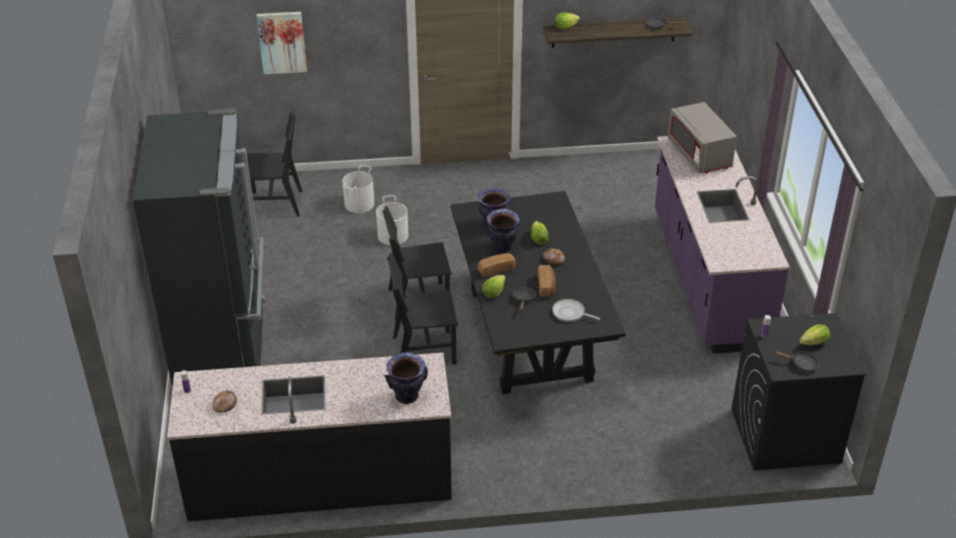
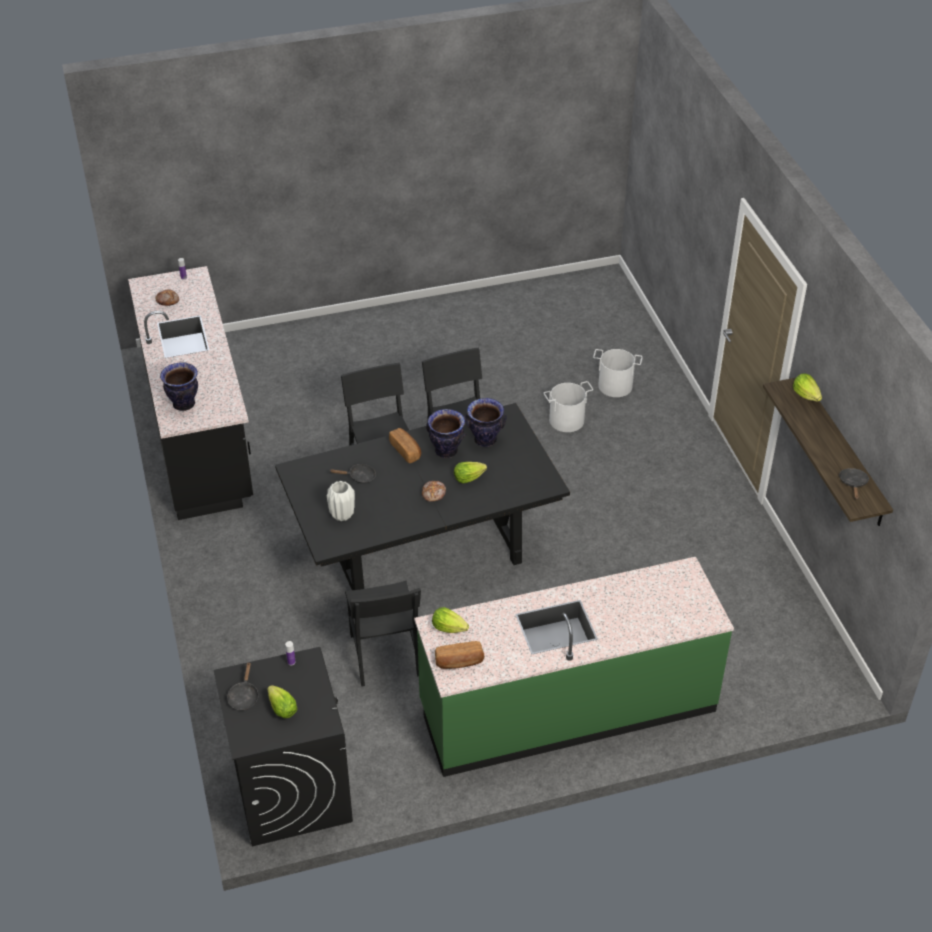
camera: 80 degrees right, 5 degrees up
(224, 343) = (366, 337): black fridge -> none
(275, 204) = (593, 326): black chair -> black chair (384, 654)
(282, 42) = (673, 190): picture -> none
(493, 292) = (366, 453): lettuce -> lettuce (448, 628)
(546, 286) = (384, 492): bread -> bread (459, 662)
(570, 313) = (342, 515): frying pan -> white vase
(699, 155) = (665, 600): grey microwave -> none
(707, 278) = (567, 707): purple counter -> green counter

